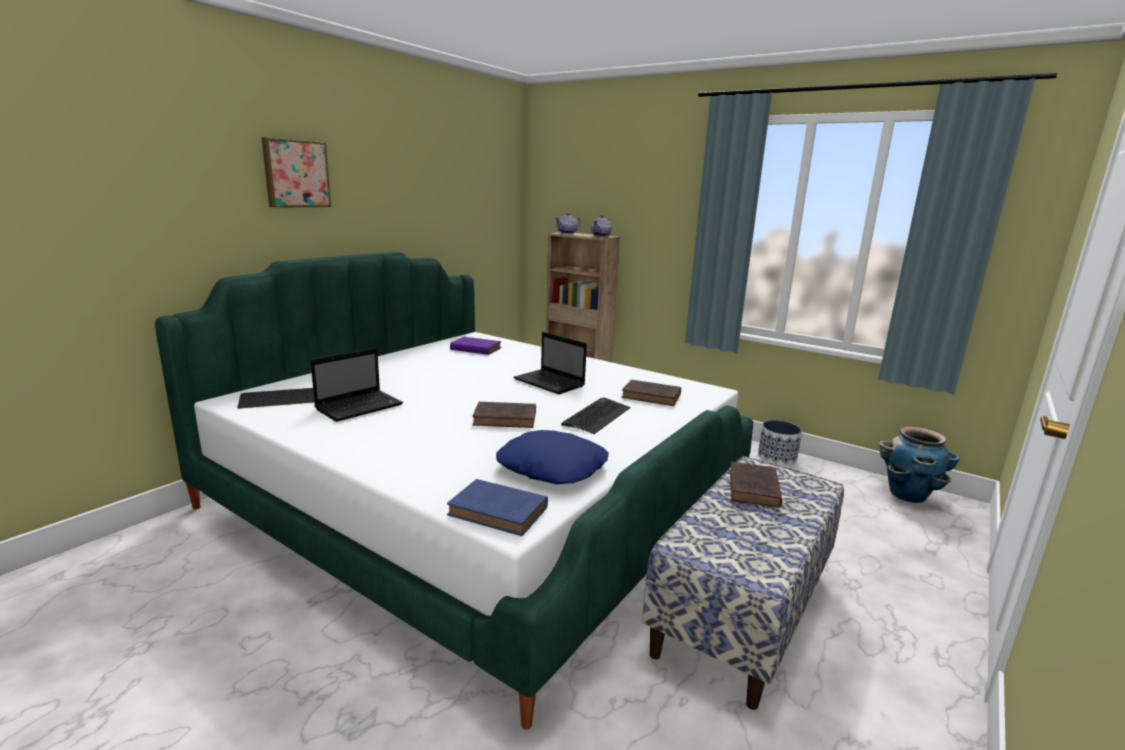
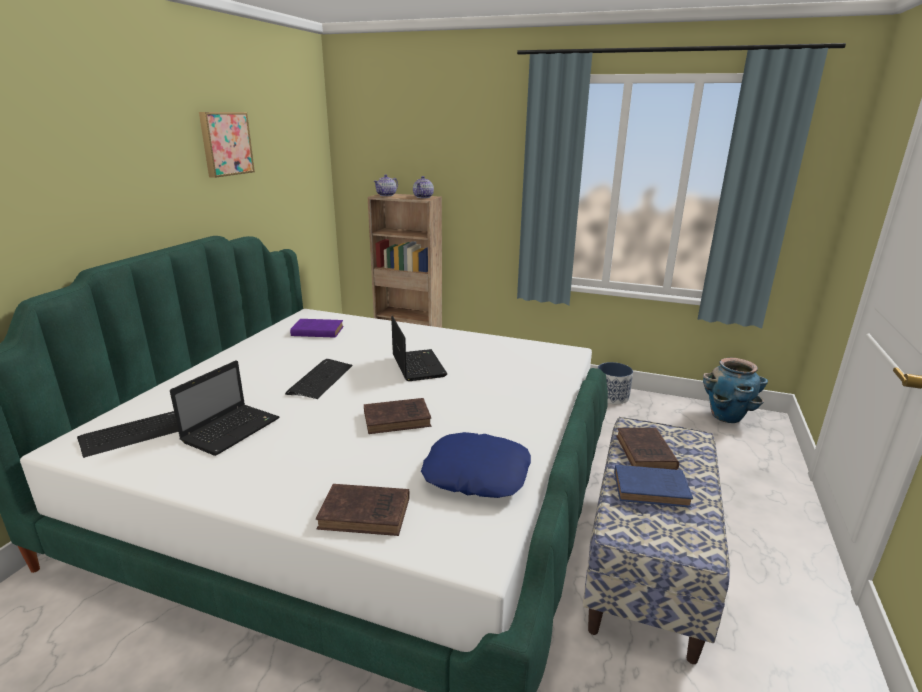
camera: 15 degrees left, 5 degrees up
(296, 174) = (92, 161): picture -> picture (225, 143)
(500, 512) = (457, 543): blue book -> blue book (653, 489)
(550, 383) = (417, 365): laptop -> laptop turned 135 degrees counterclockwise
(596, 416) = (484, 401): keyboard -> keyboard (320, 379)
(653, 396) = (522, 368): brown book -> brown book (367, 514)

